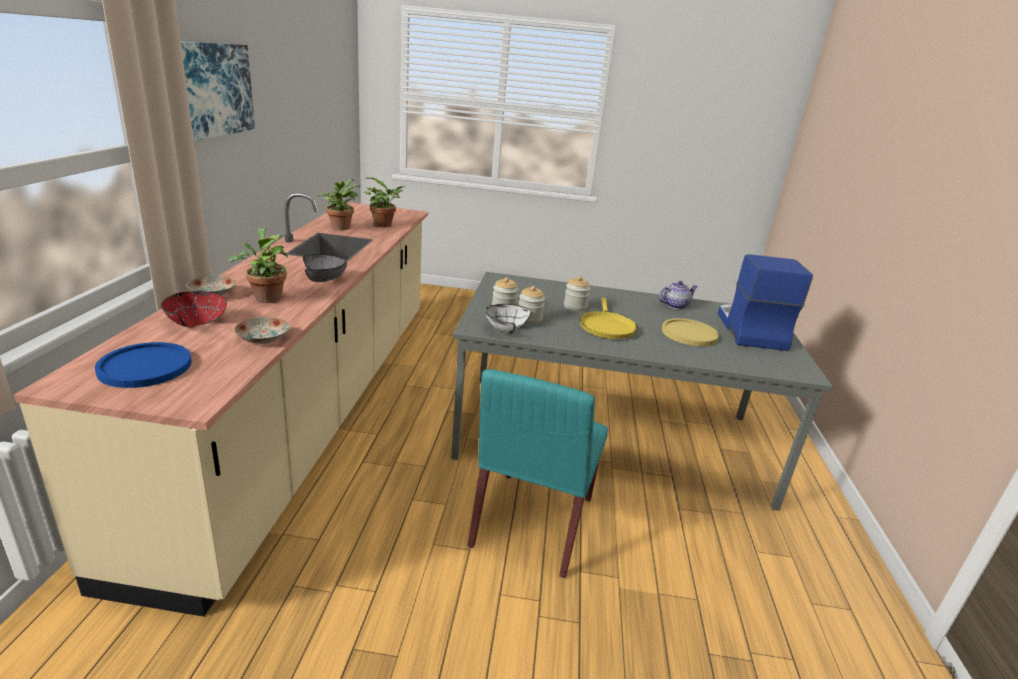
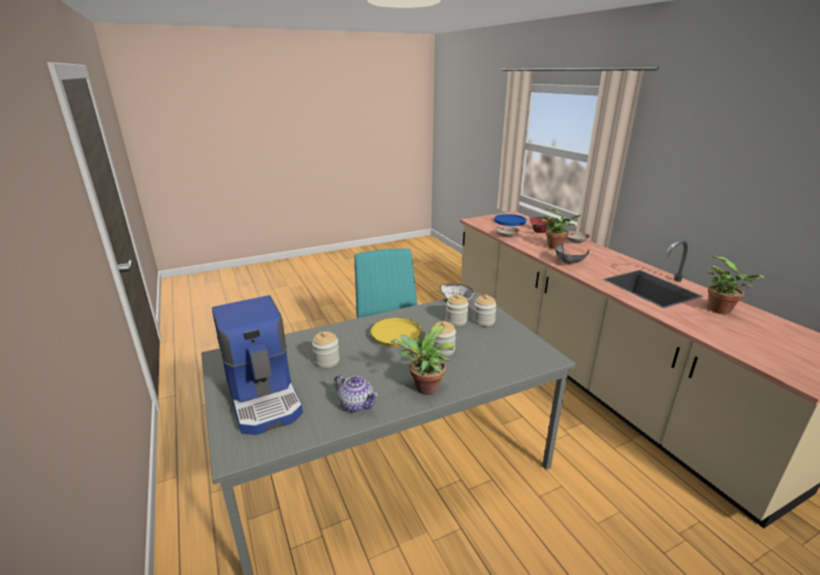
camera: 150 degrees right, 0 degrees up
(210, 89) = (695, 145): picture -> none
(385, 225) = (725, 334): potted plant -> potted plant (424, 389)
(674, 305) = (356, 404): teapot -> teapot turned 90 degrees counterclockwise
(689, 334) = (327, 361): yellow plate -> jar

